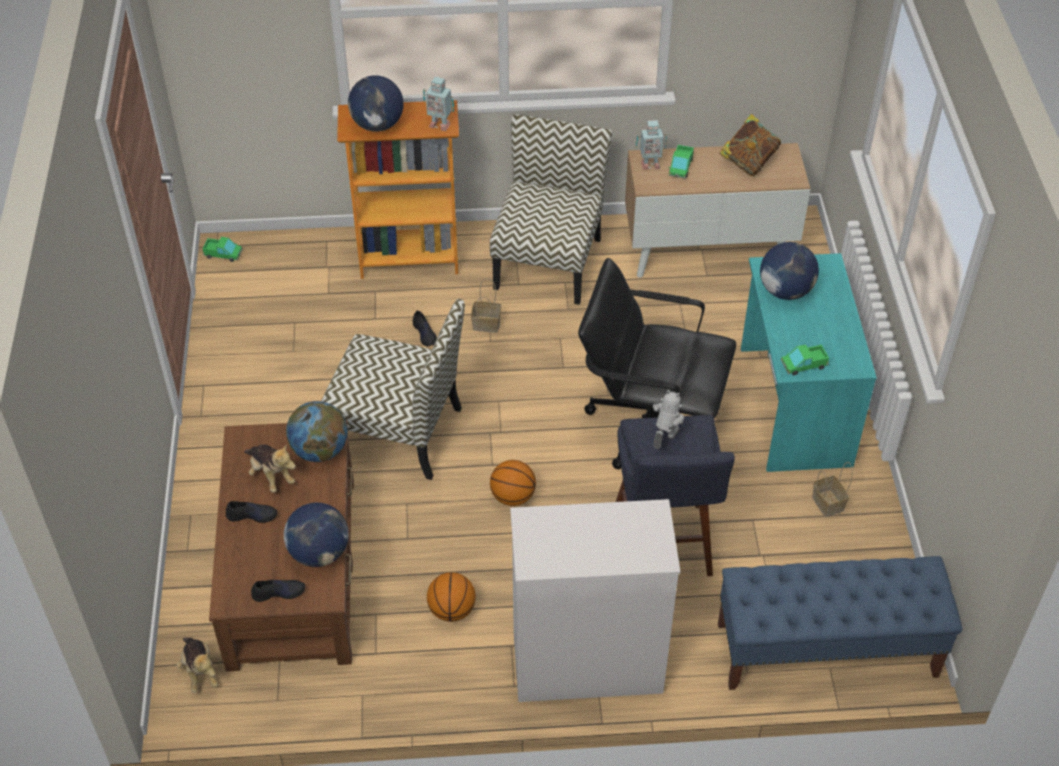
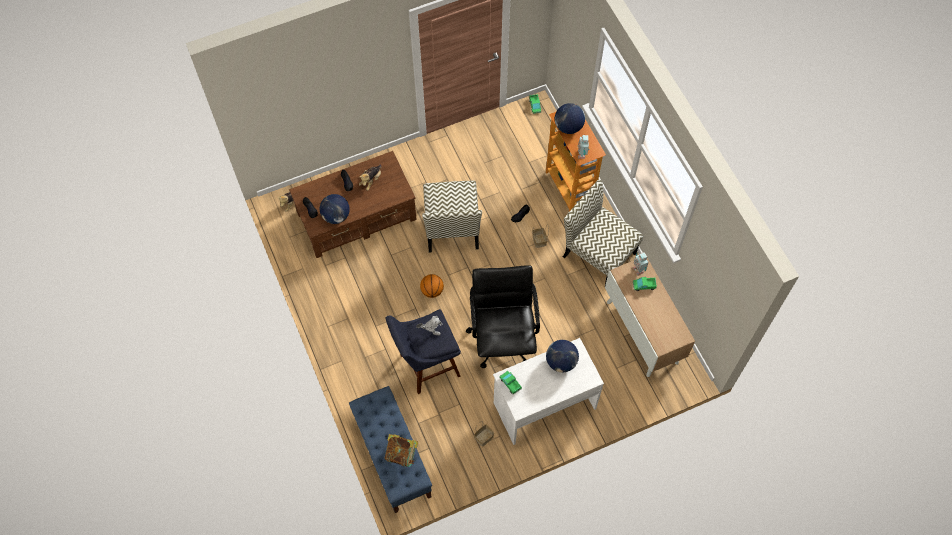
camera: 70 degrees right, 15 degrees up
(320, 450) = (392, 193): globe -> none
(451, 610) = (358, 287): basketball -> none
(548, 261) = (598, 254): chair -> chair turned 135 degrees counterclockwise
(585, 663) = (349, 352): white dresser -> none
(748, 161) = (665, 319): book -> book (402, 454)
(793, 406) = (543, 405): turquoise desk -> white desk

